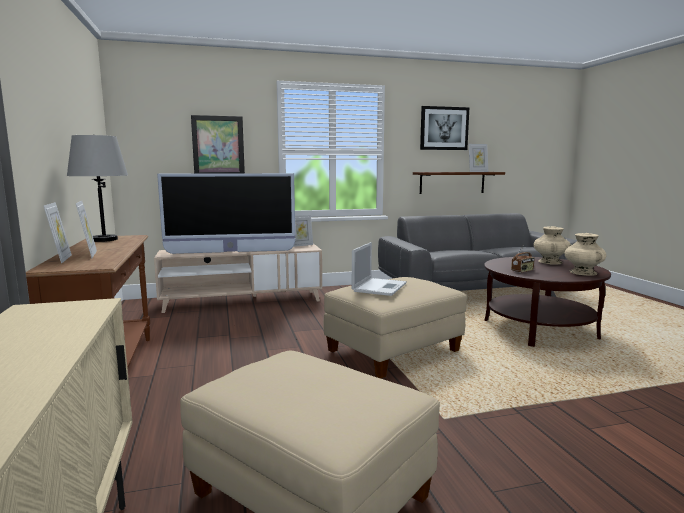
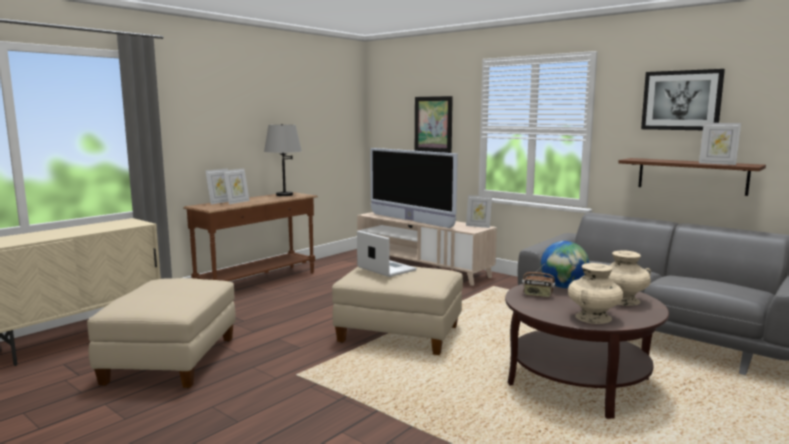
camera: 55 degrees right, 0 degrees up
(379, 287) = (385, 268): laptop -> laptop turned 120 degrees counterclockwise
(508, 264) = (563, 287): none -> globe

